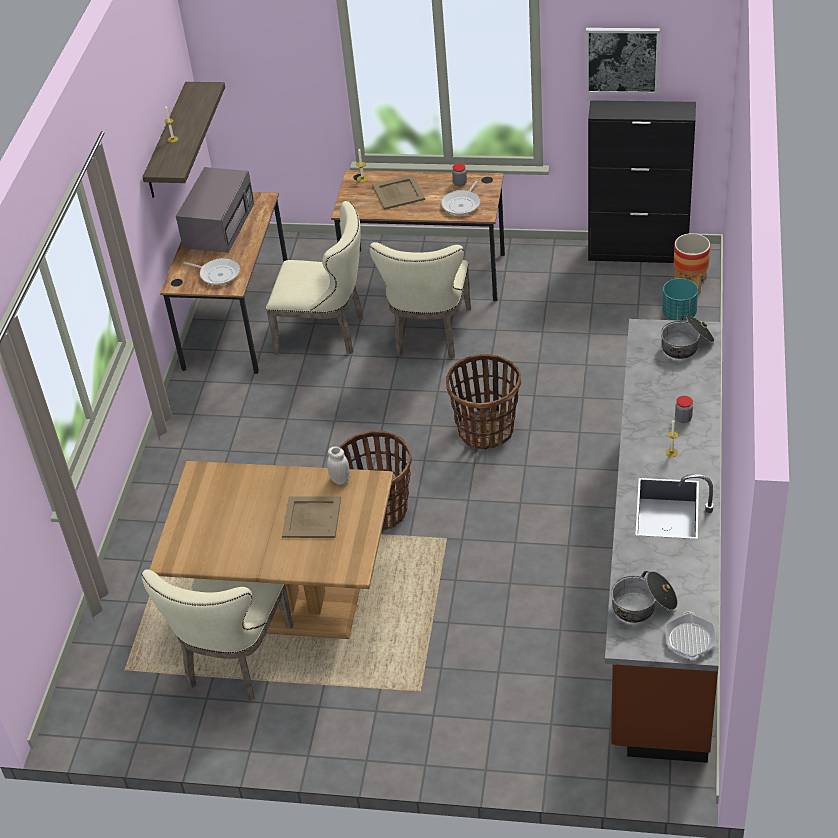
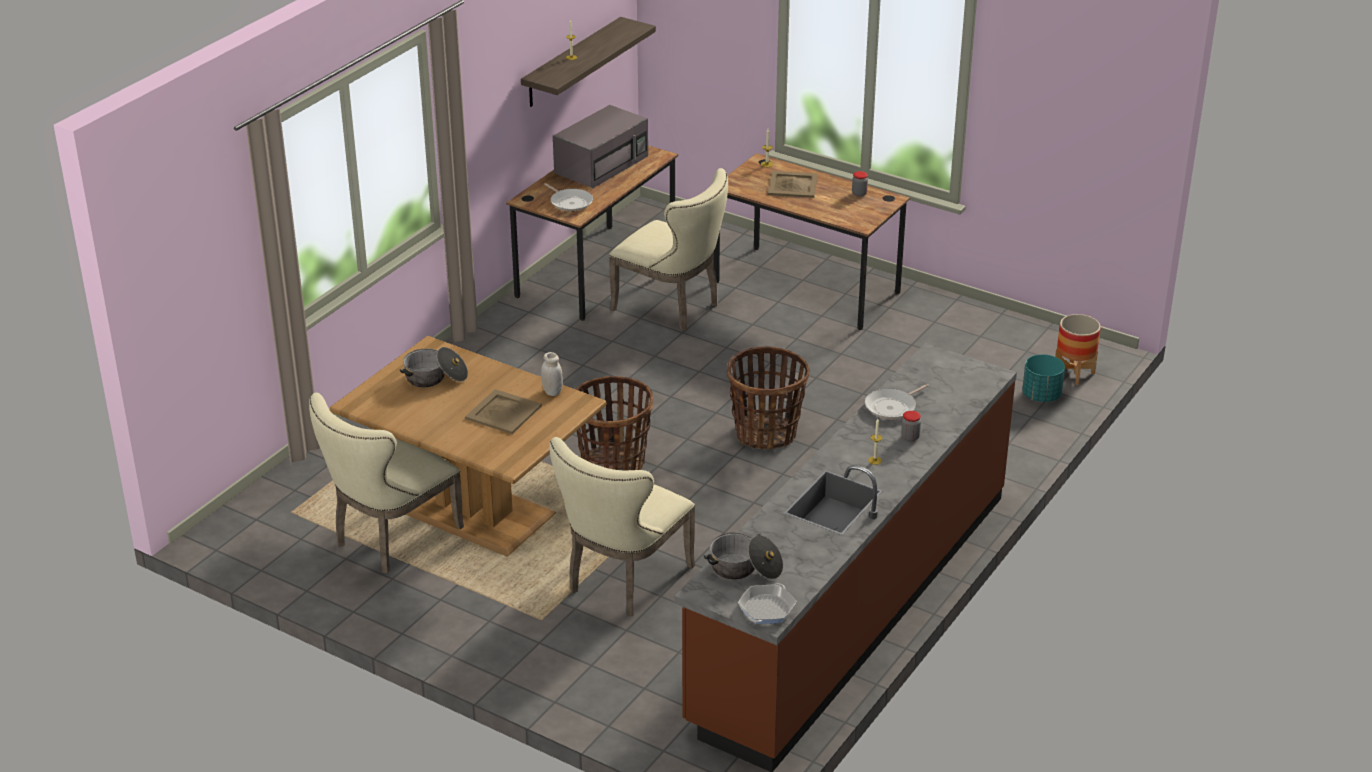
camera: 20 degrees right, 10 degrees down
(430, 336) = (771, 339): beige chair -> beige chair (623, 581)
(462, 204) = (847, 211): frying pan -> frying pan (892, 407)
(622, 59) = (1051, 101): picture -> none
(638, 252) = (1041, 331): black cabinet -> none
(686, 345) = (964, 380): cooking pot -> cooking pot (435, 378)

